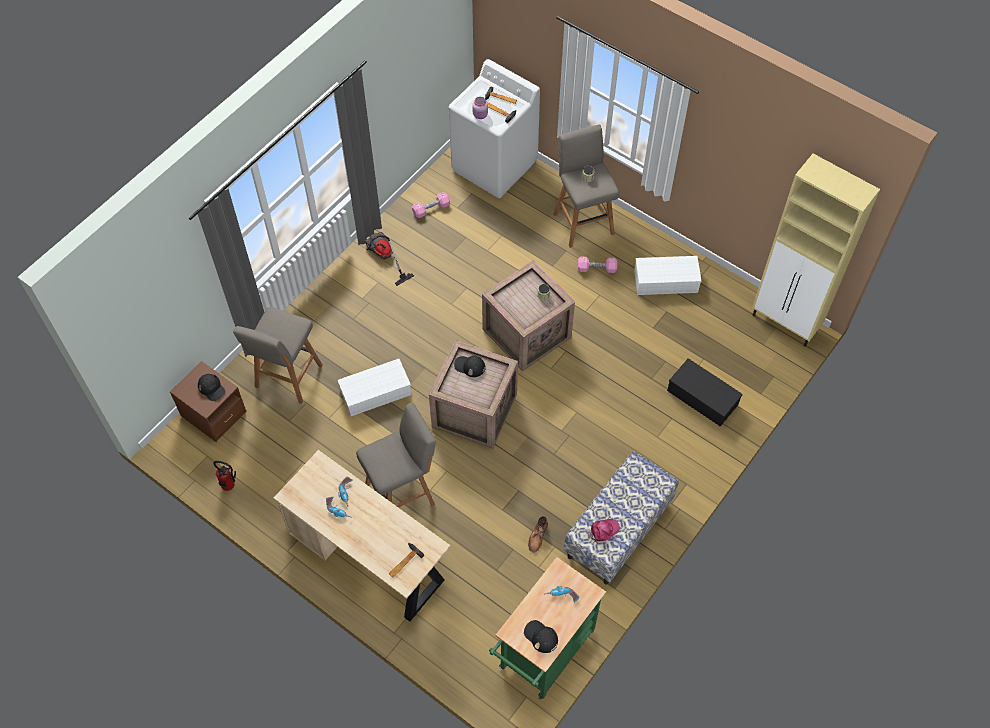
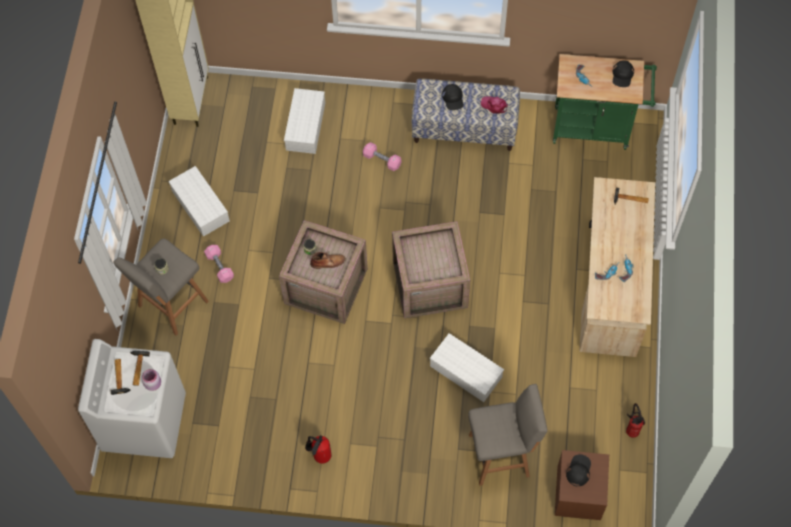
camera: 120 degrees left, 5 degrees up
(384, 258) = (319, 456): vacuum cleaner -> fire extinguisher
(402, 493) = (541, 294): grey stool -> none
(431, 209) = (234, 448): pink dumbbell -> pink dumbbell (382, 160)
(469, 366) = (420, 267): black cap -> black cap (453, 98)
(537, 536) = (508, 178): brown boot -> brown boot (328, 262)
(701, 397) = (306, 127): black storage box -> white storage box

